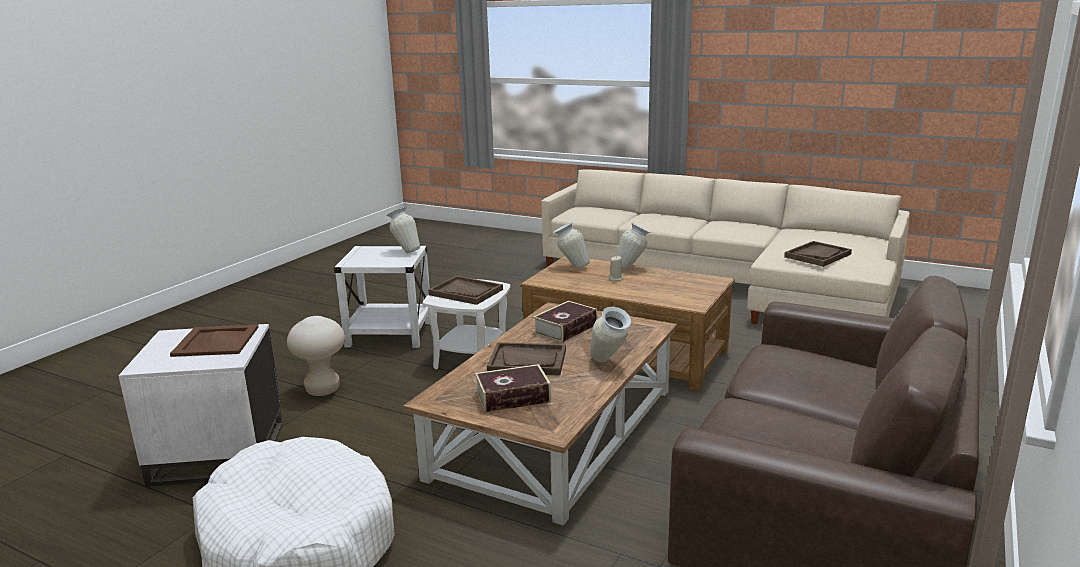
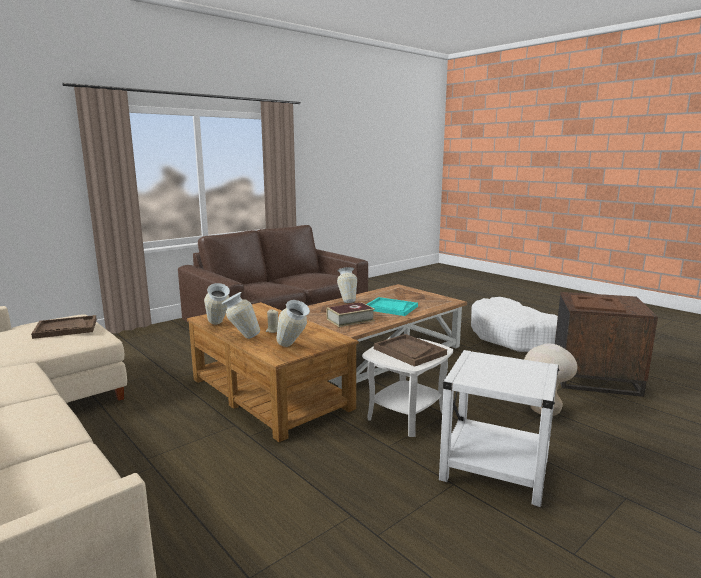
camera: 160 degrees left, 5 degrees down
(218, 454) = (595, 377): white side table -> brown side table
(405, 251) = (472, 373): vase -> vase (218, 326)
(513, 397) = (409, 297): book -> none
(527, 361) = (390, 308): brown tray -> turquoise tray

